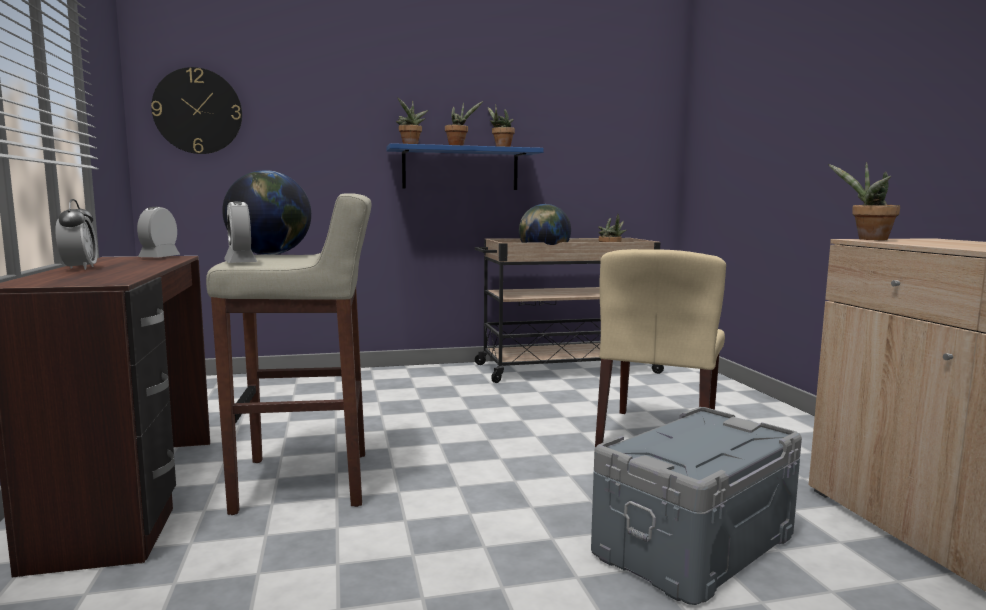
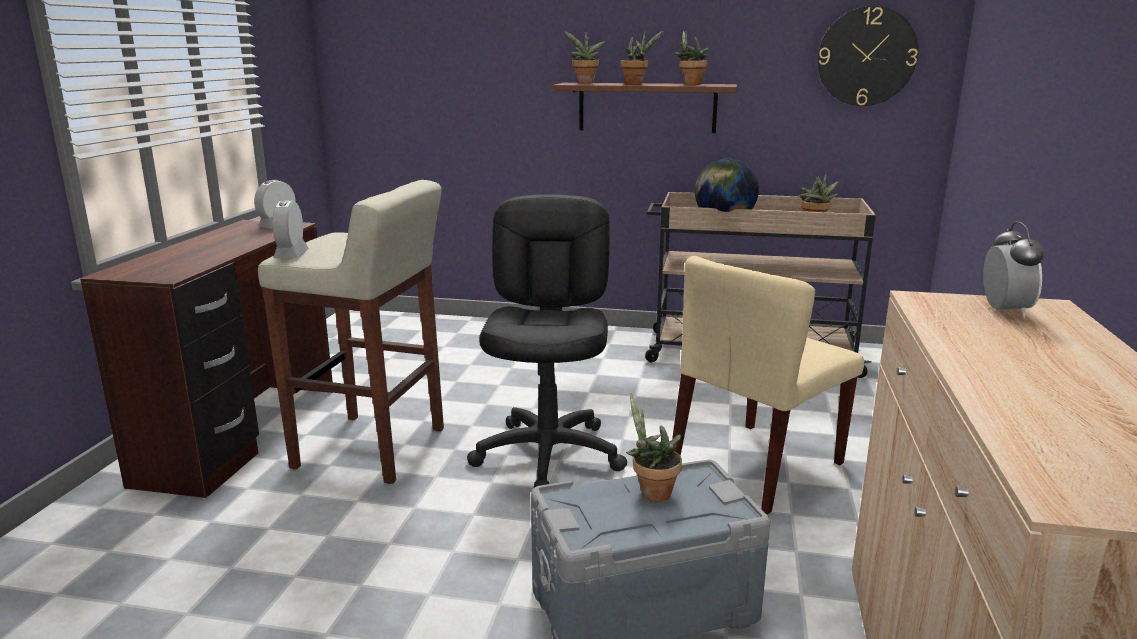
camera: 25 degrees right, 10 degrees up
(79, 268) = (189, 246): alarm clock -> alarm clock (1004, 311)
(198, 111) = (377, 49): wall clock -> wall clock (866, 56)
(270, 254) = (346, 237): globe -> none
(460, 169) = (647, 107): blue shelf -> brown shelf
(487, 457) = (549, 455): none -> black office chair
(868, 239) = (930, 299): potted plant -> potted plant (651, 492)

